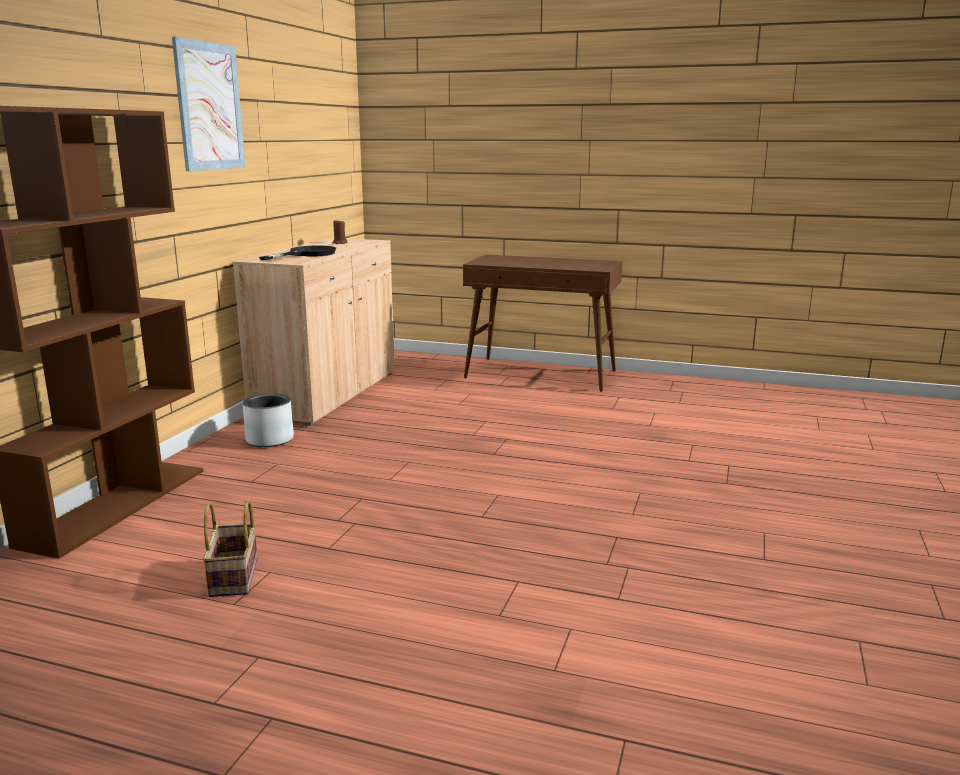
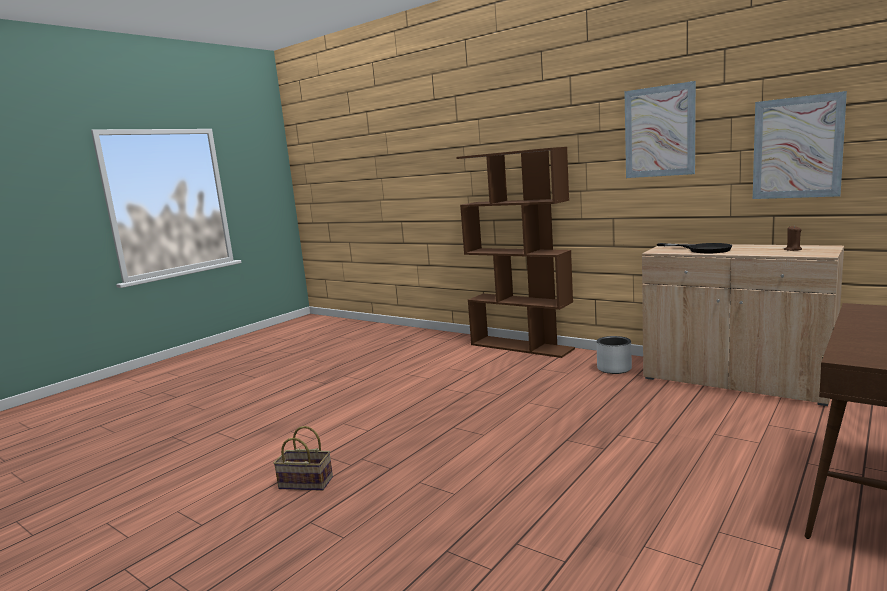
camera: 110 degrees right, 5 degrees down
(235, 578) = (428, 372): basket -> basket (304, 483)
(298, 142) = (797, 148): none -> picture

